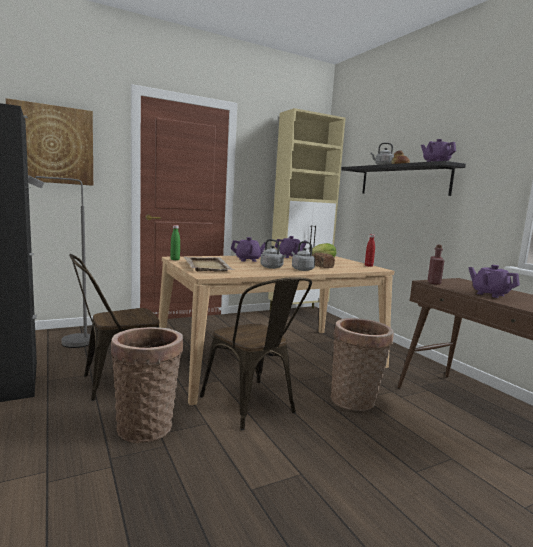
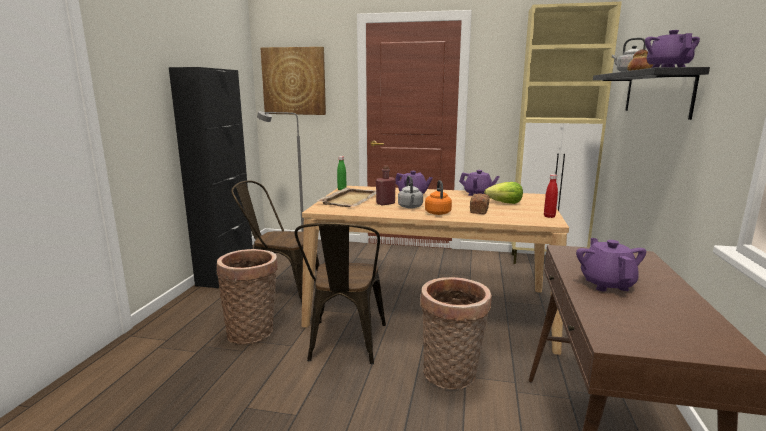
camera: 40 degrees right, 5 degrees up
(301, 269) = (437, 212): grey kettle -> orange kettle
(434, 282) = (571, 252): red bottle -> red bottle (385, 203)

